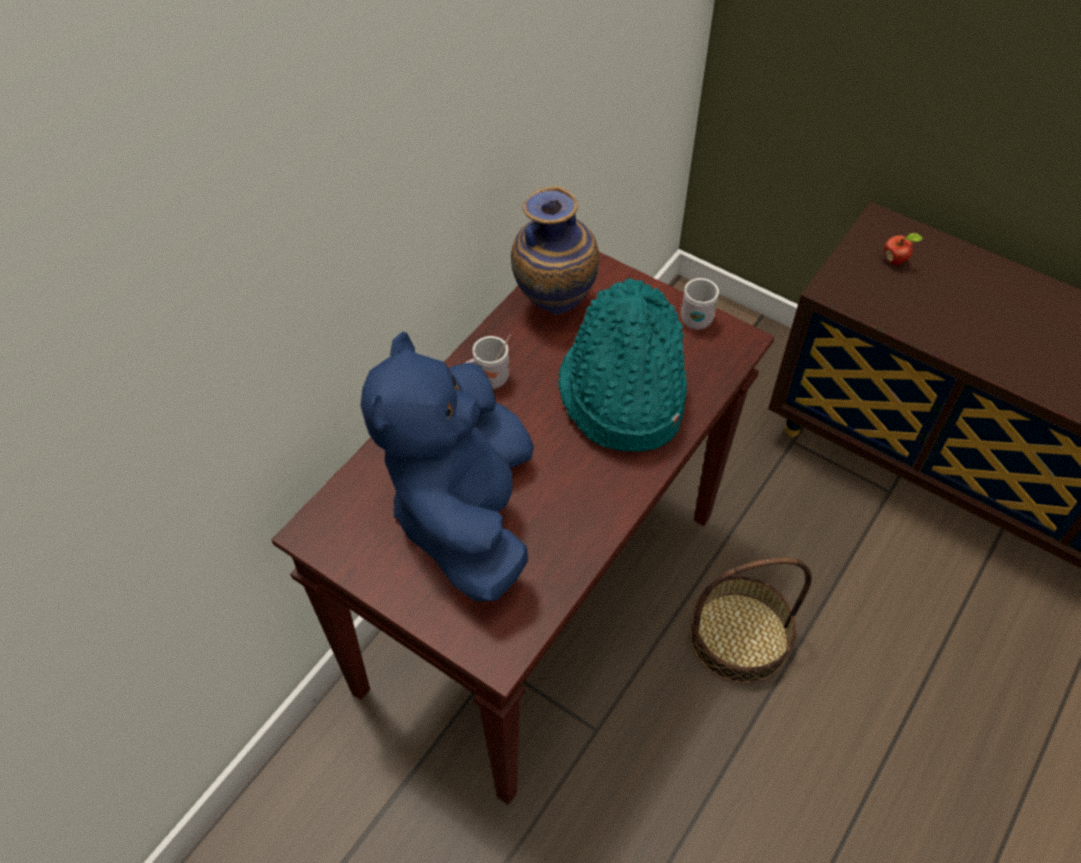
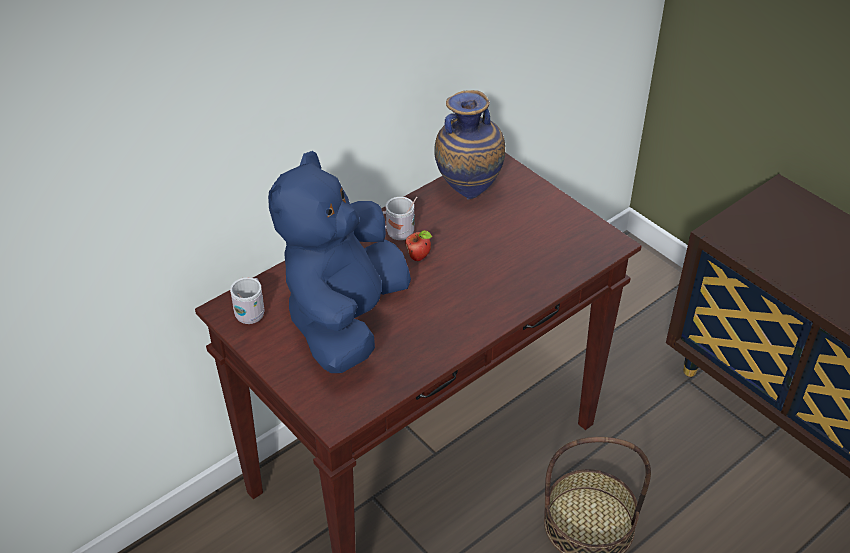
camera: 15 degrees right, 10 degrees down
(621, 394) = (498, 263): turquoise hat -> none
(695, 316) = (580, 219): white mug -> white mug (252, 312)
(896, 261) = (784, 221): apple -> apple (419, 257)

